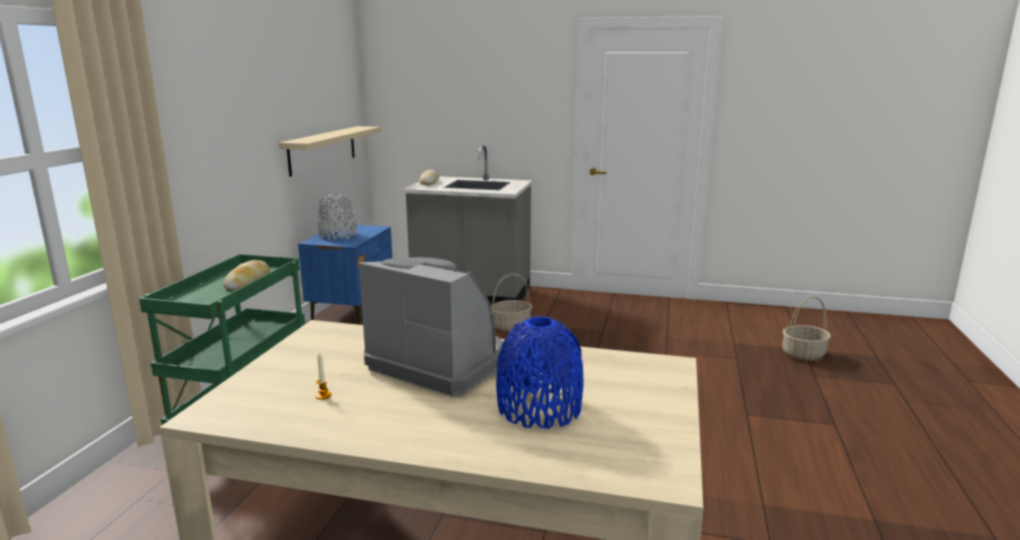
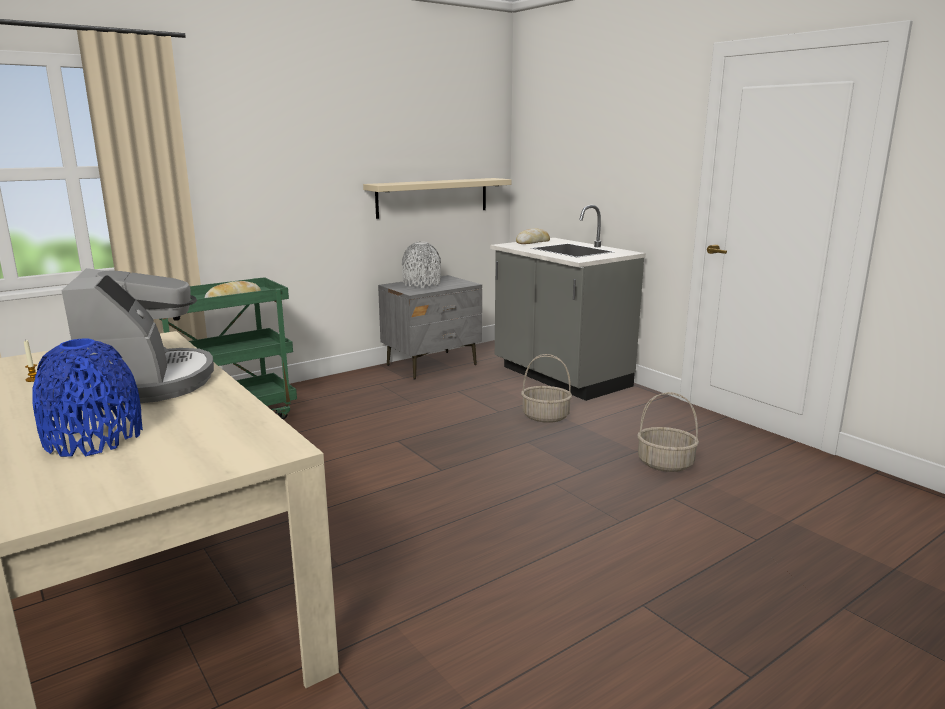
camera: 40 degrees right, 0 degrees up
(353, 312) = (432, 365): blue nightstand -> grey nightstand
(803, 354) = (880, 575): basket -> basket (664, 464)

